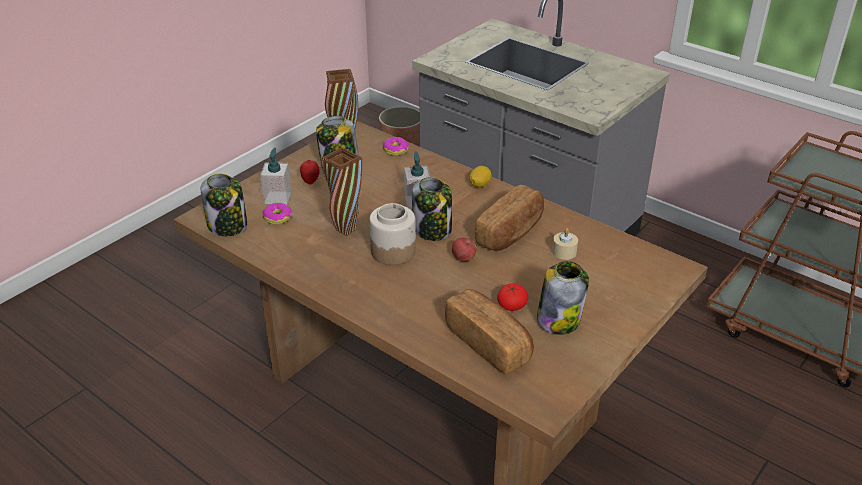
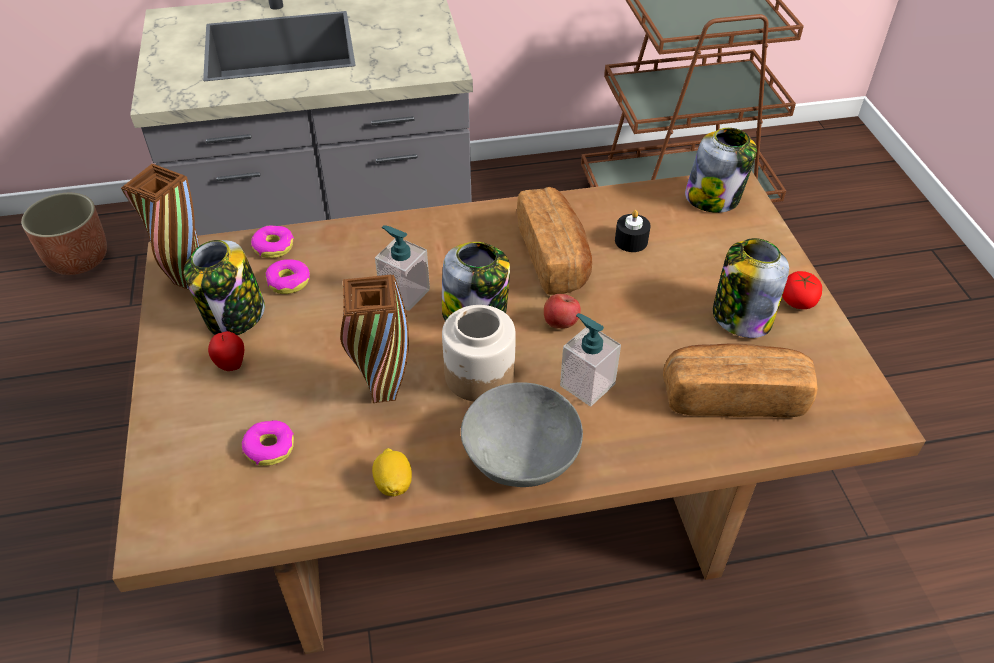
camera: 50 degrees left, 10 degrees up
(228, 225) = (218, 516): jar -> jar (713, 198)
(278, 197) = (223, 420): soap dispenser -> soap dispenser (587, 385)
(356, 290) = (521, 458): none -> grey bowl
(379, 167) = (289, 282): none -> donut
(480, 184) = (436, 224): lemon -> lemon (393, 483)
(511, 305) = (683, 337): tomato -> tomato (798, 301)
(564, 252) = (631, 241): beige candle -> black candle

